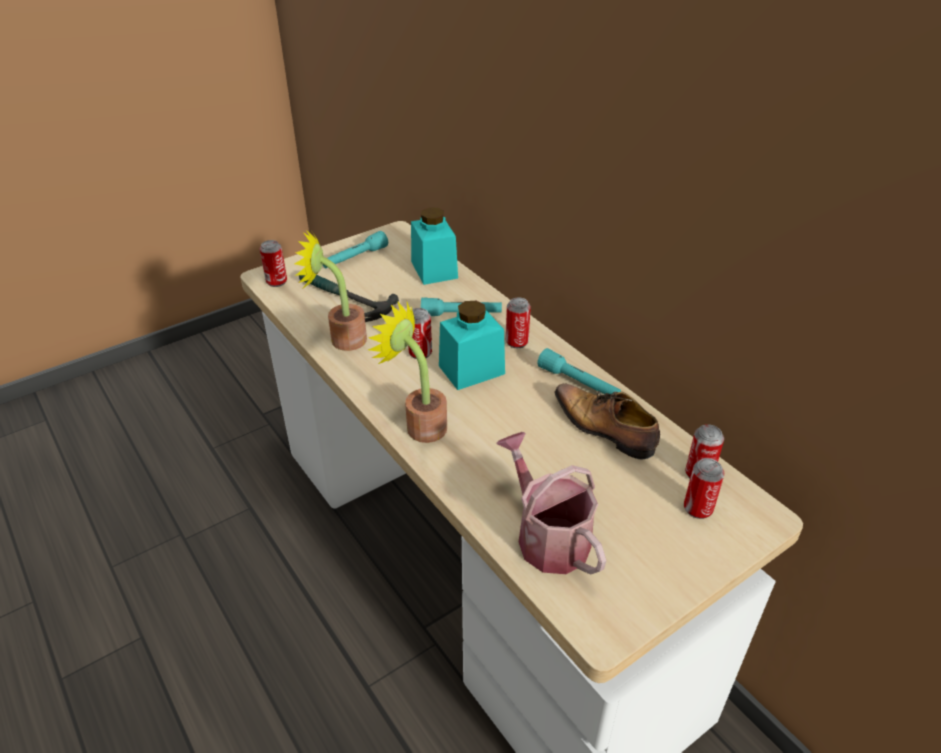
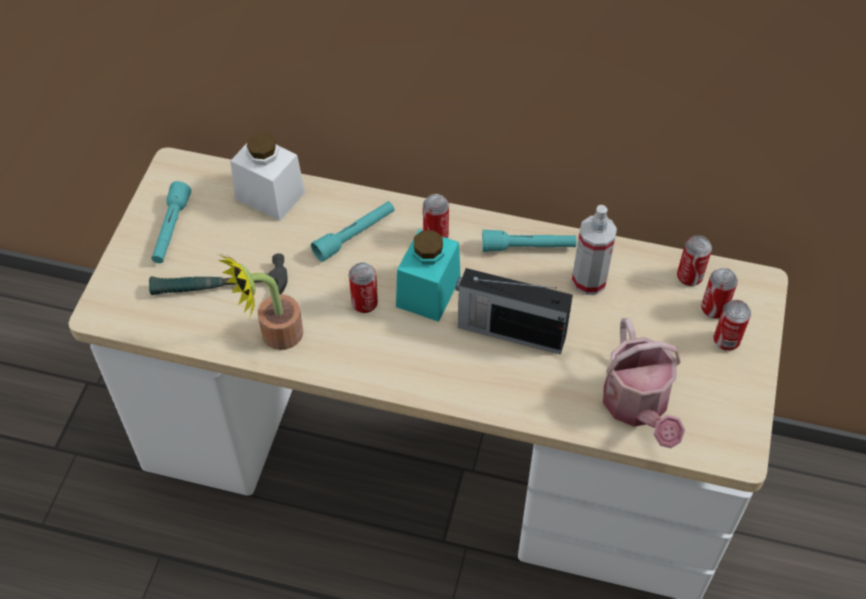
camera: 40 degrees left, 15 degrees up
(276, 282) = (123, 311): can -> can (726, 340)
(420, 425) = (445, 378): potted plant -> none
(434, 270) = (270, 195): turquoise jar -> white jar
(502, 424) = (509, 331): none -> radio
(547, 536) = (638, 407): watering can -> watering can turned 120 degrees counterclockwise
(604, 429) = (589, 280): shoe -> spray bottle

